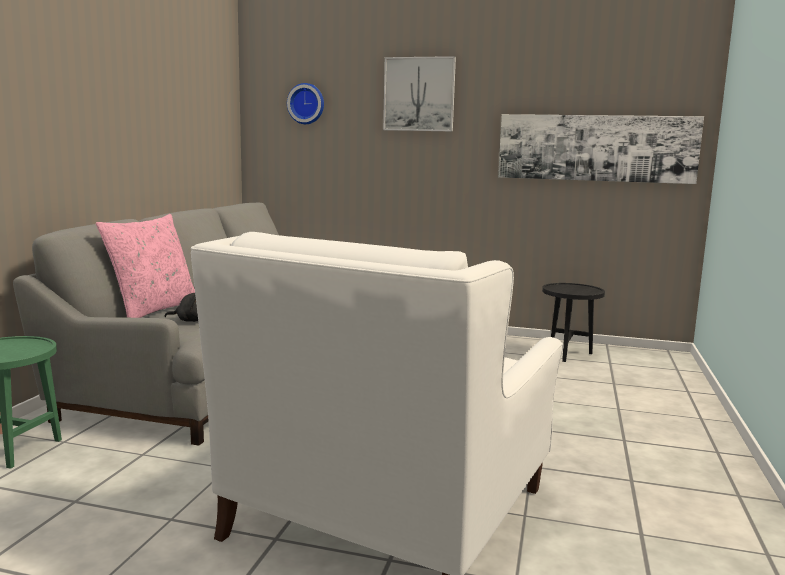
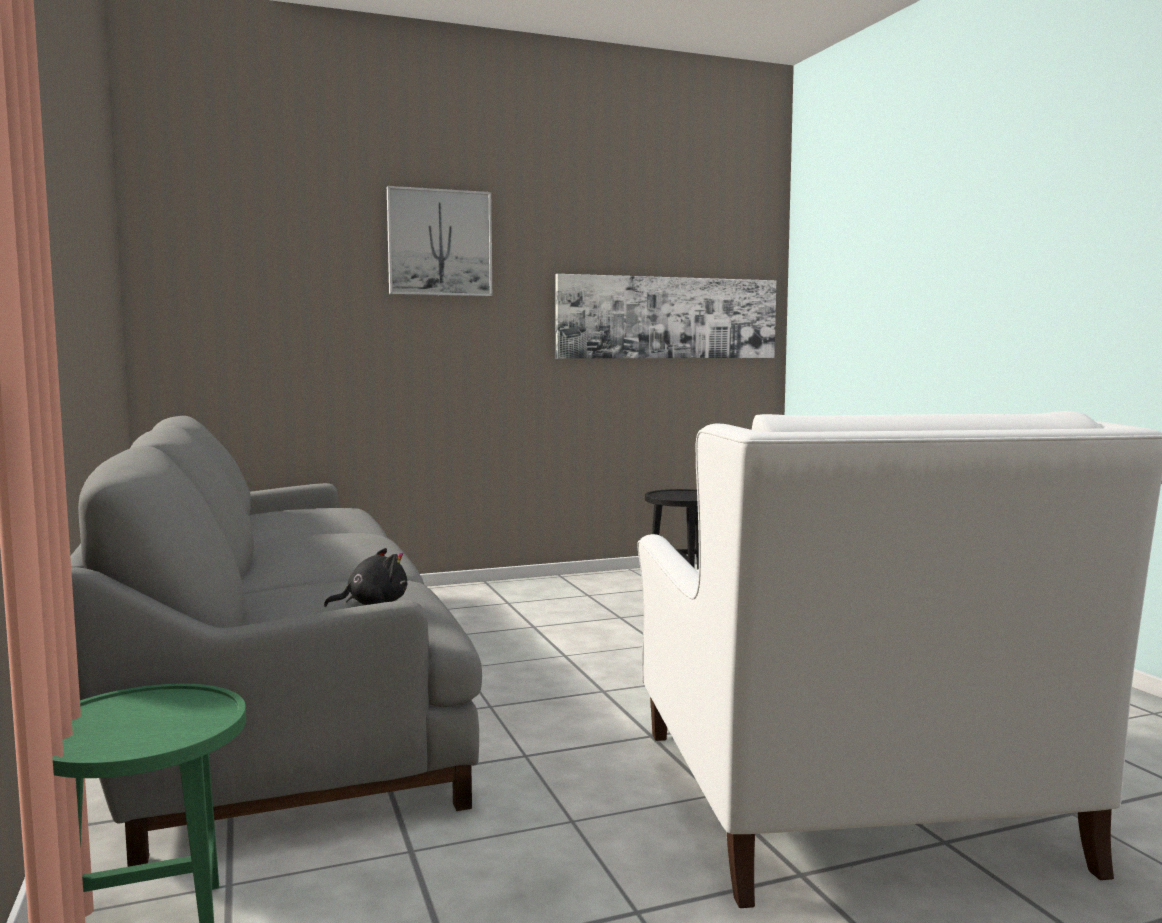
camera: 35 degrees left, 5 degrees down
(153, 310) = (251, 605): pink pillow -> none
(306, 104) = (253, 251): wall clock -> none

